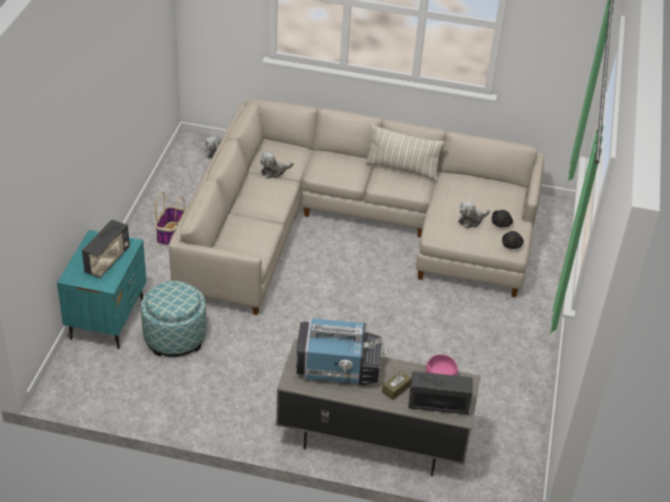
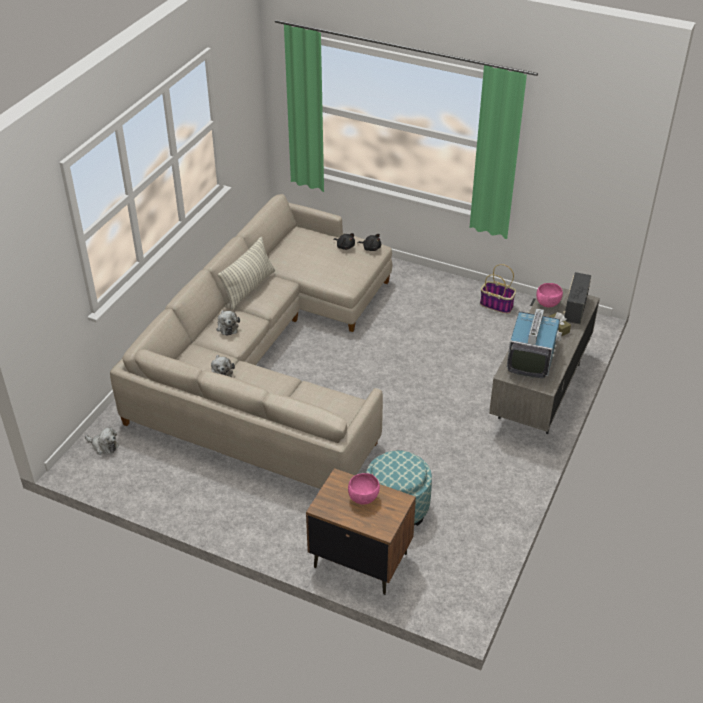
camera: 75 degrees left, 0 degrees up
(108, 261) = (363, 498): radio -> pink bowl
(108, 319) = (360, 560): turquoise nightstand -> brown nightstand
(171, 234) = (237, 496): basket -> basket (497, 305)
(471, 220) = (336, 261): plush toy -> plush toy (227, 327)

